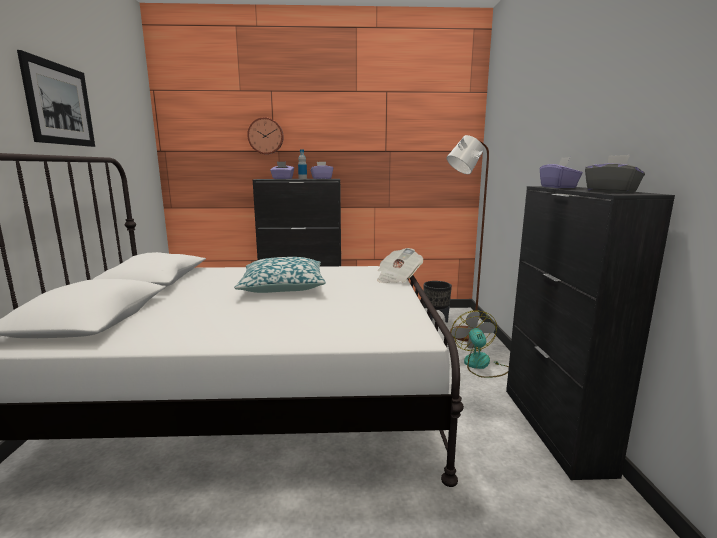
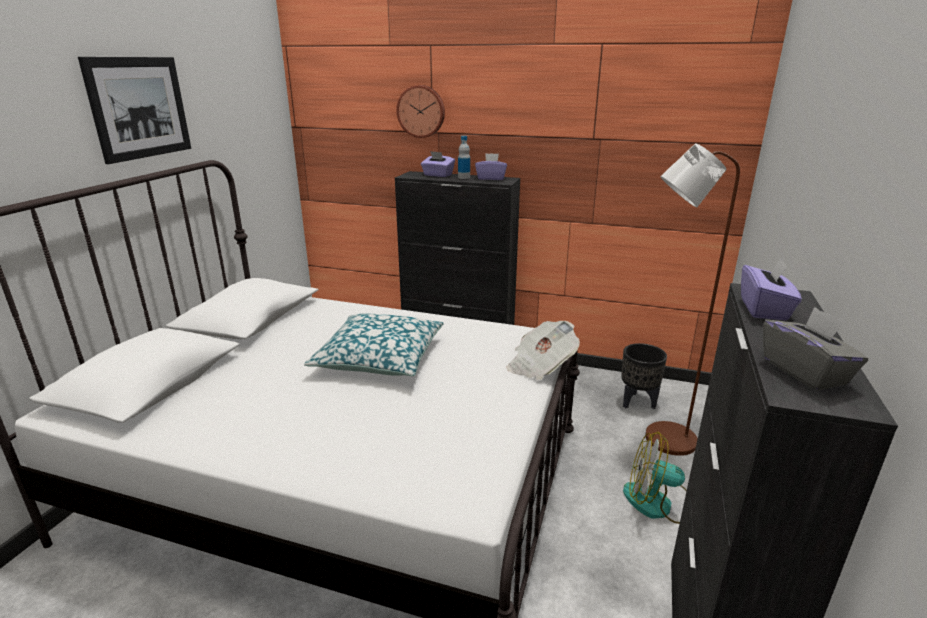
camera: 20 degrees right, 10 degrees up
(480, 365) = (659, 504): fan -> fan turned 90 degrees counterclockwise

